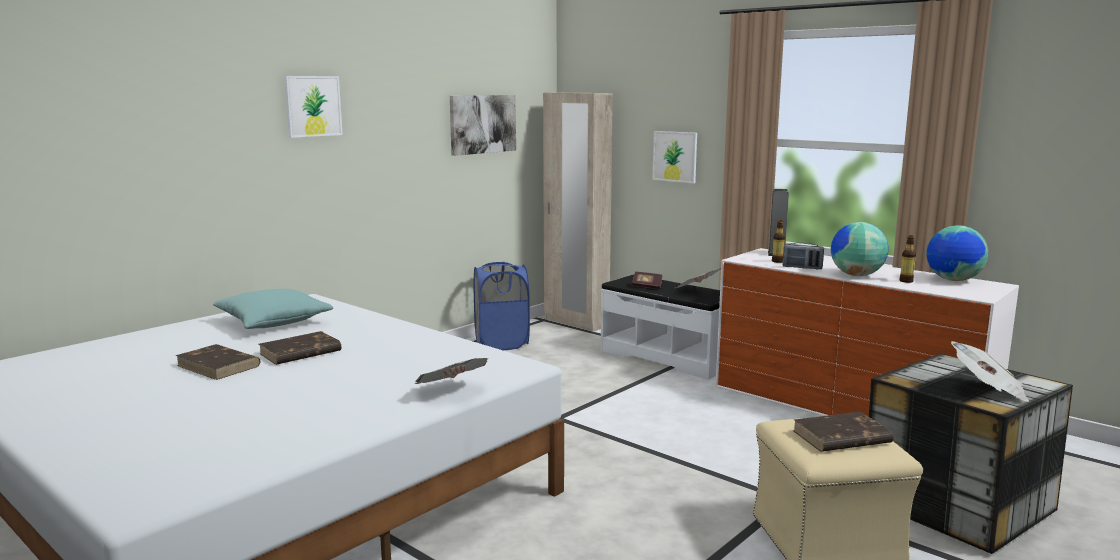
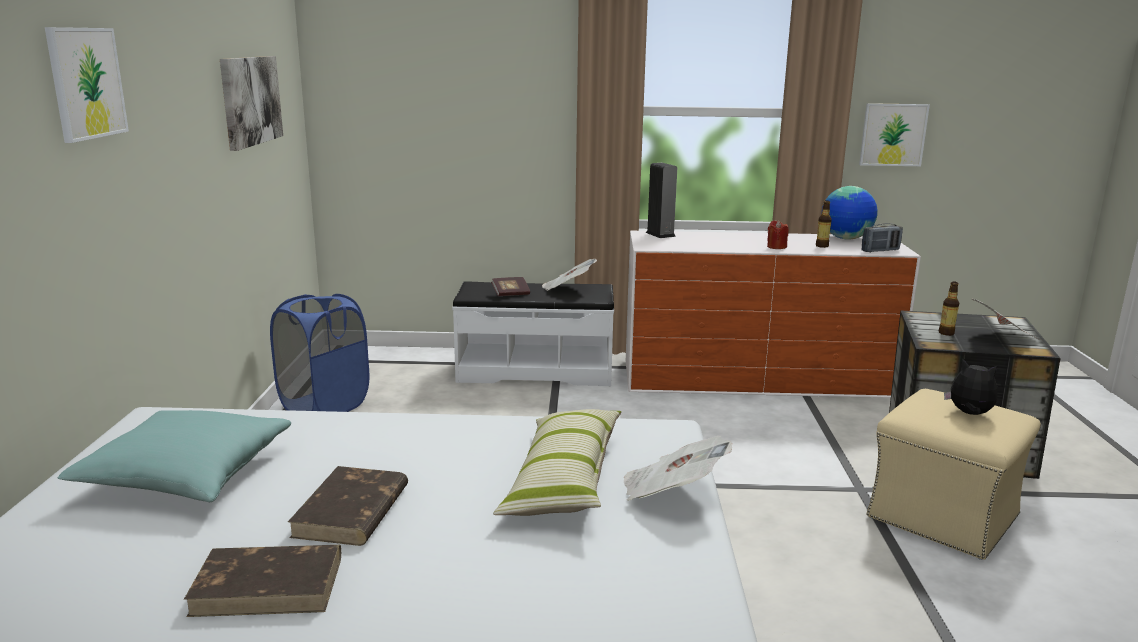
camera: 40 degrees left, 5 degrees up
(414, 369) = (563, 479): none -> pillow
(576, 323) = (372, 355): beige wardrobe -> none
(675, 156) = (498, 132): picture -> picture (893, 134)
(777, 261) = (684, 243): bottle -> bottle (946, 333)
(802, 268) = (719, 247): radio -> radio (880, 250)
(841, 437) = (969, 414): brown book -> plush toy
(856, 275) = (776, 247): globe -> red candle

